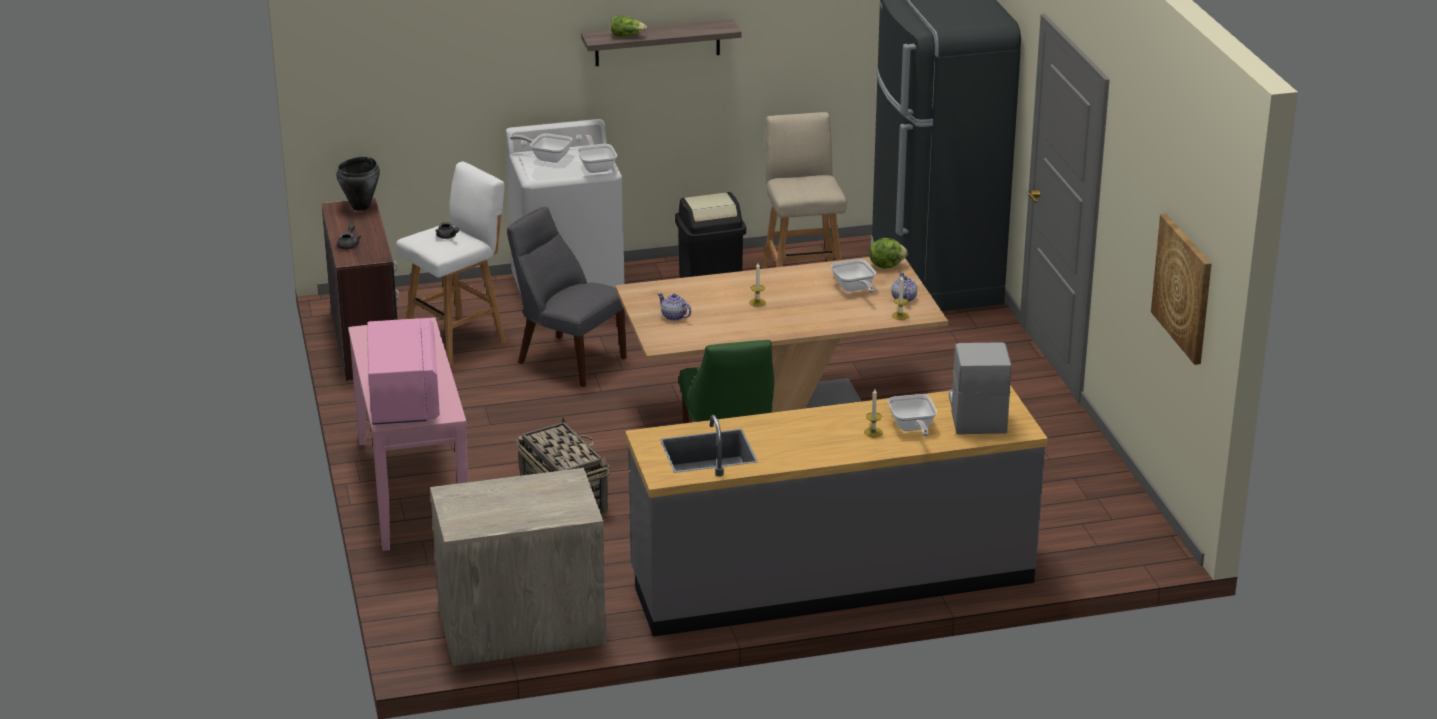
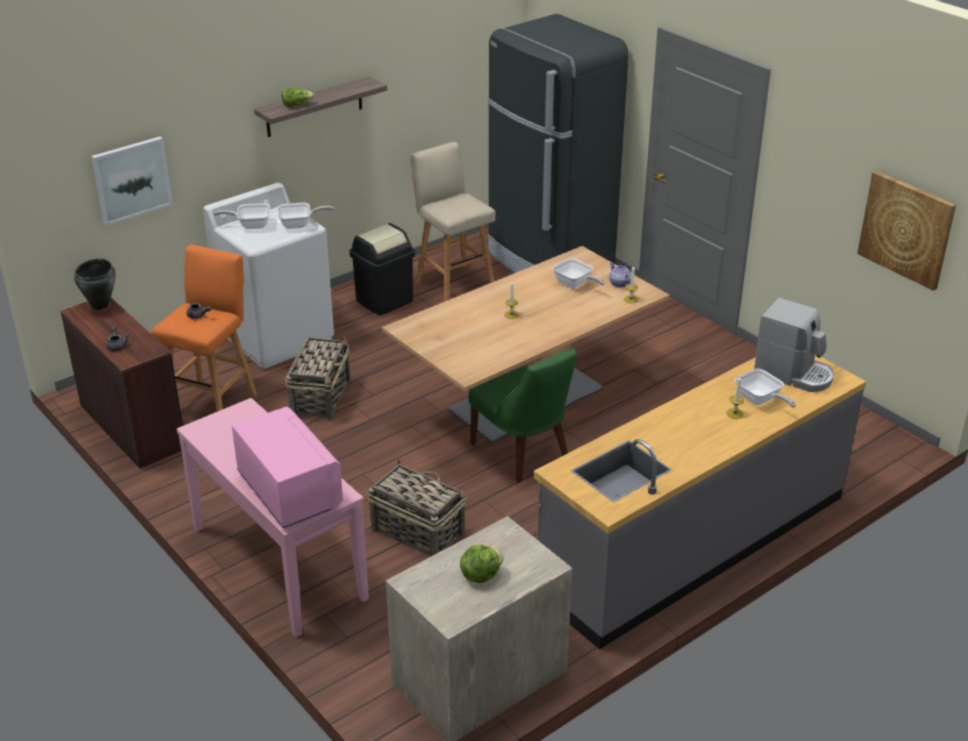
camera: 25 degrees left, 5 degrees up
(429, 84) = (131, 180): none -> picture
(458, 339) = (213, 402): white stool -> orange stool
(567, 359) = (321, 397): grey chair -> basket
(596, 167) = (299, 225): frying pan -> frying pan turned 120 degrees clockwise
(674, 316) = (456, 344): teapot -> none
(886, 265) = (580, 258): lettuce -> lettuce (480, 575)
(976, 414) = (794, 374): coffee machine -> coffee machine turned 150 degrees clockwise

